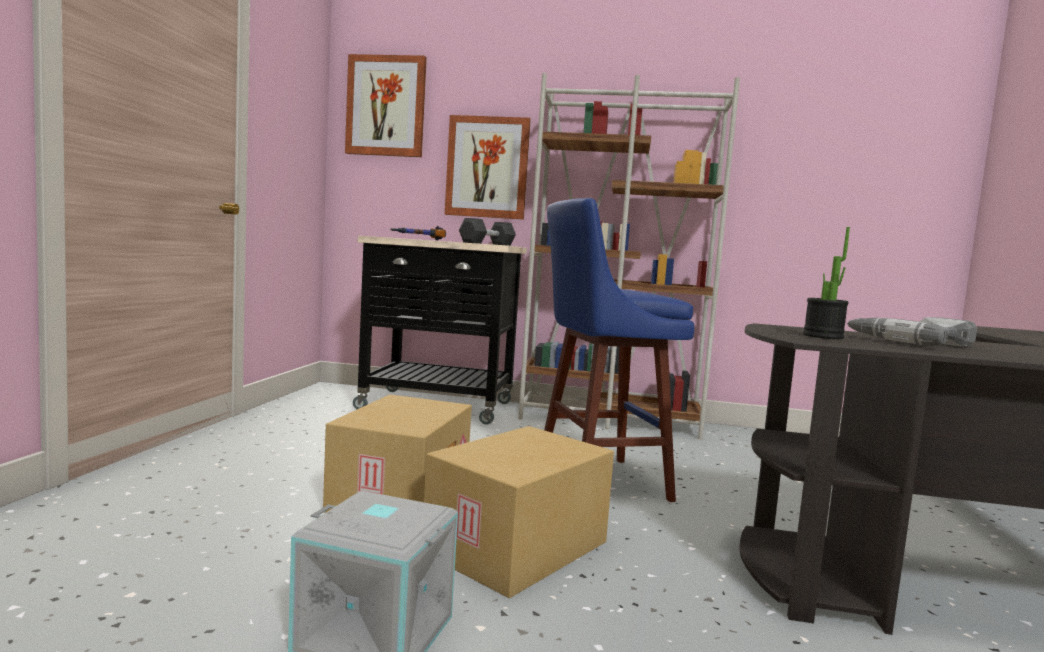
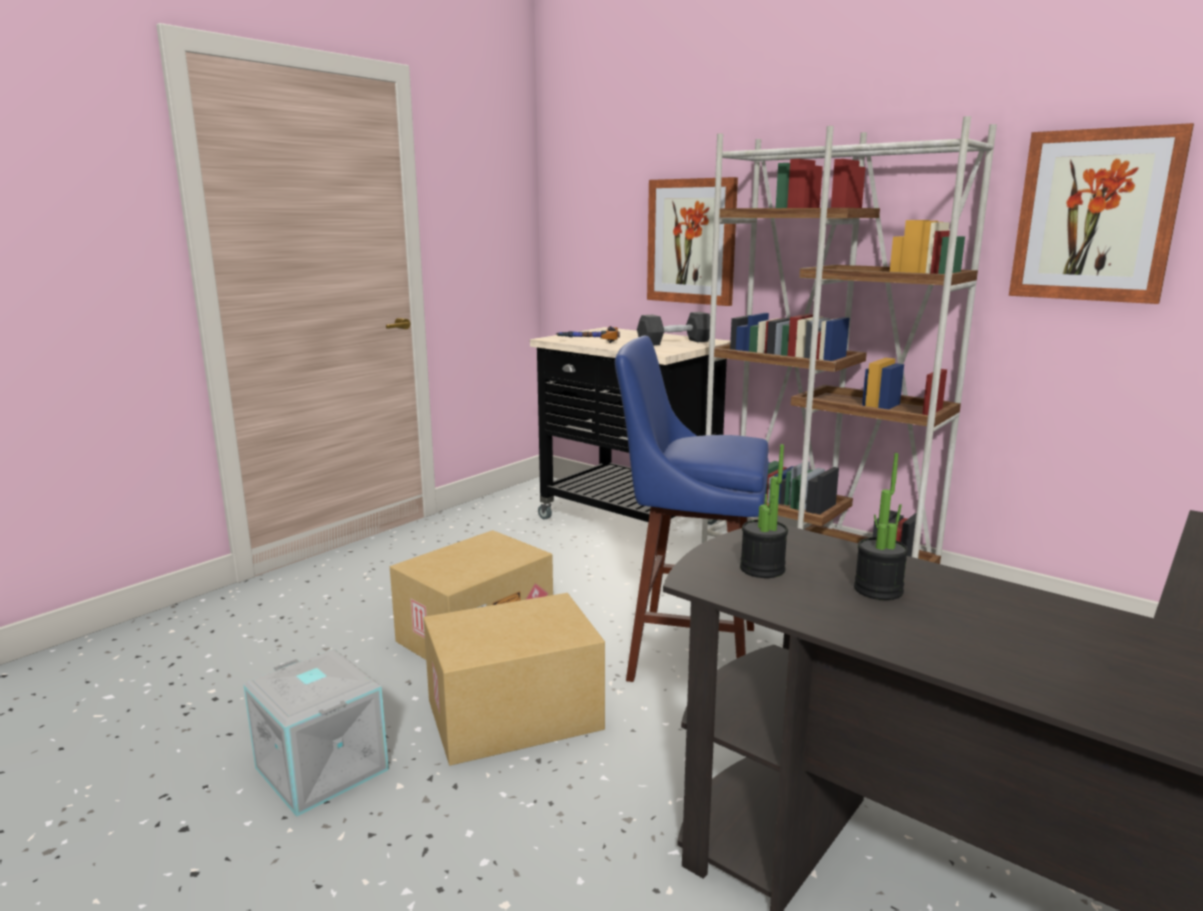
camera: 30 degrees right, 10 degrees up
(386, 106) = (589, 173): picture -> picture (1095, 216)
(910, 341) = (878, 590): power drill -> potted plant

